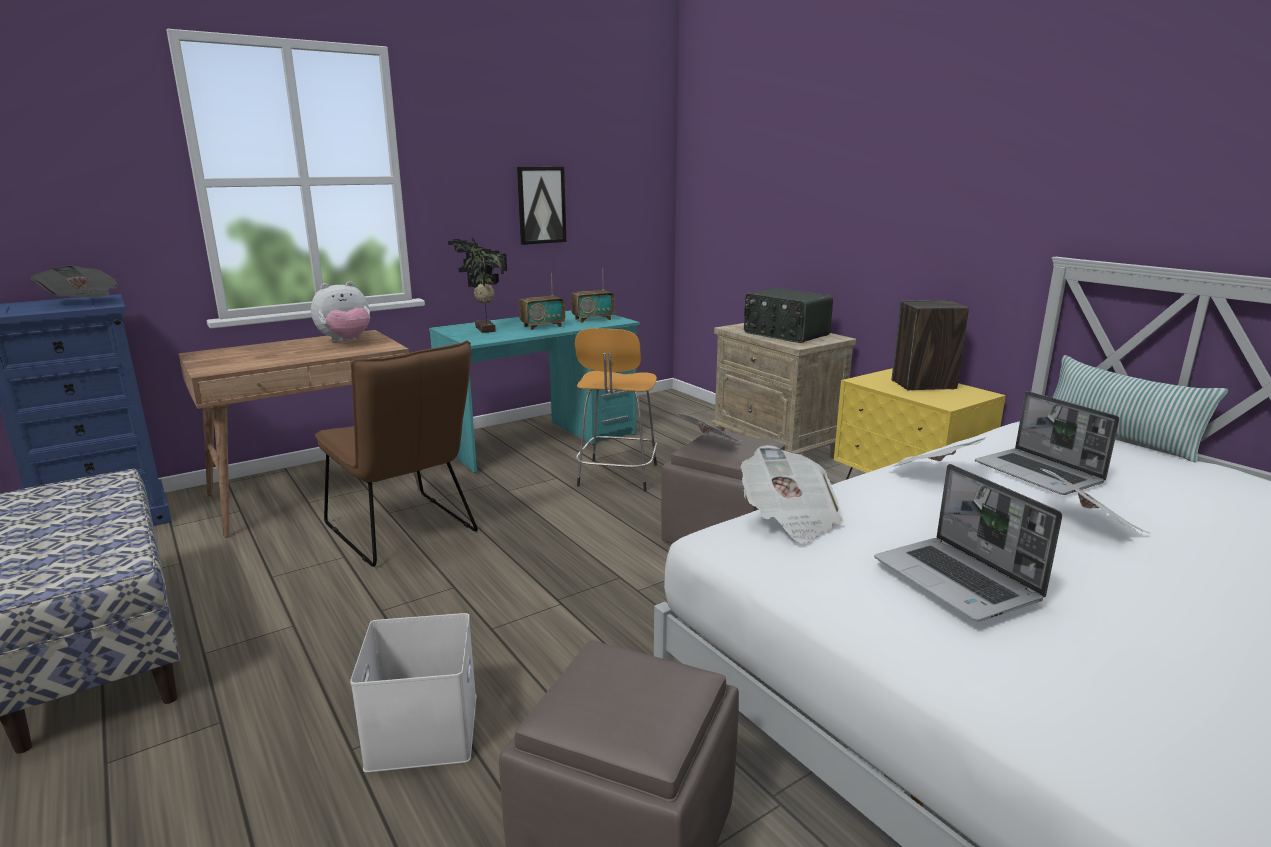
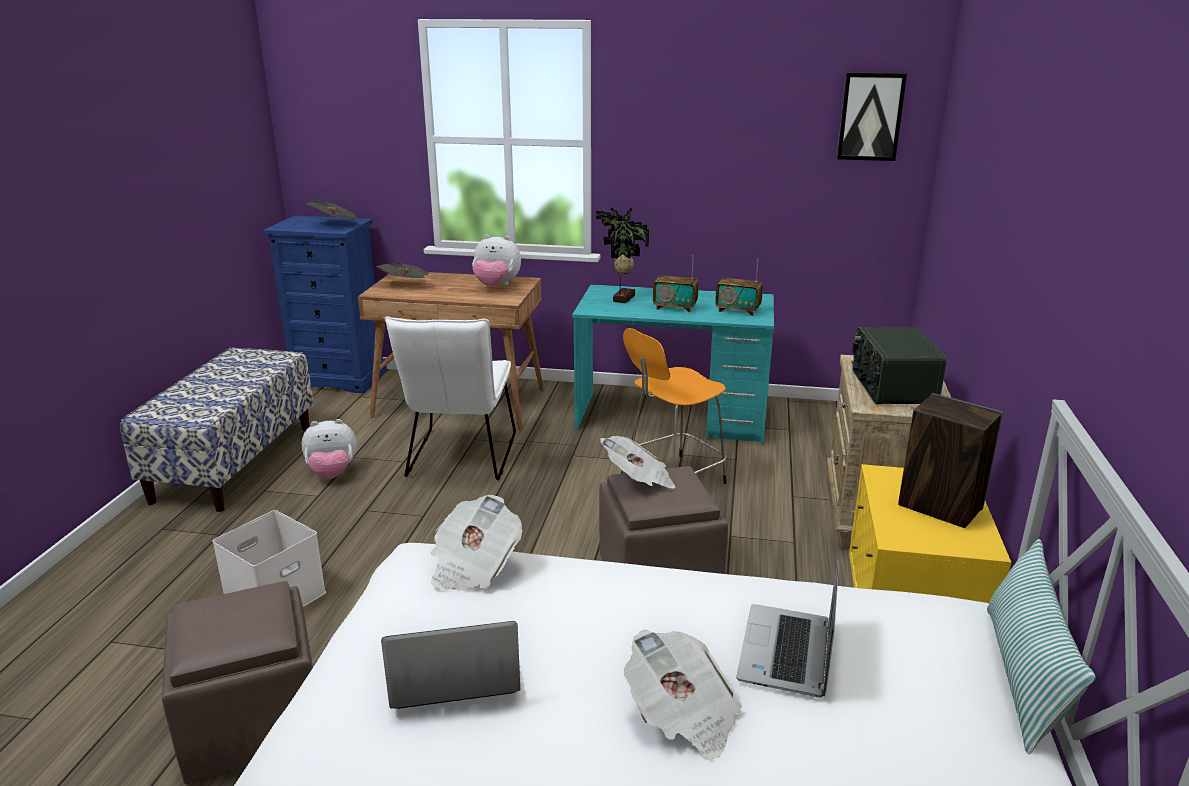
camera: 45 degrees right, 5 degrees up
(273, 600) = (332, 474): none -> plush toy
(405, 532) = (460, 459): brown chair -> white chair
(541, 205) = (739, 176): picture -> picture (870, 116)
(931, 475) = (684, 597): newspaper -> newspaper (406, 285)
(958, 581) = (452, 675): laptop -> laptop turned 60 degrees clockwise

